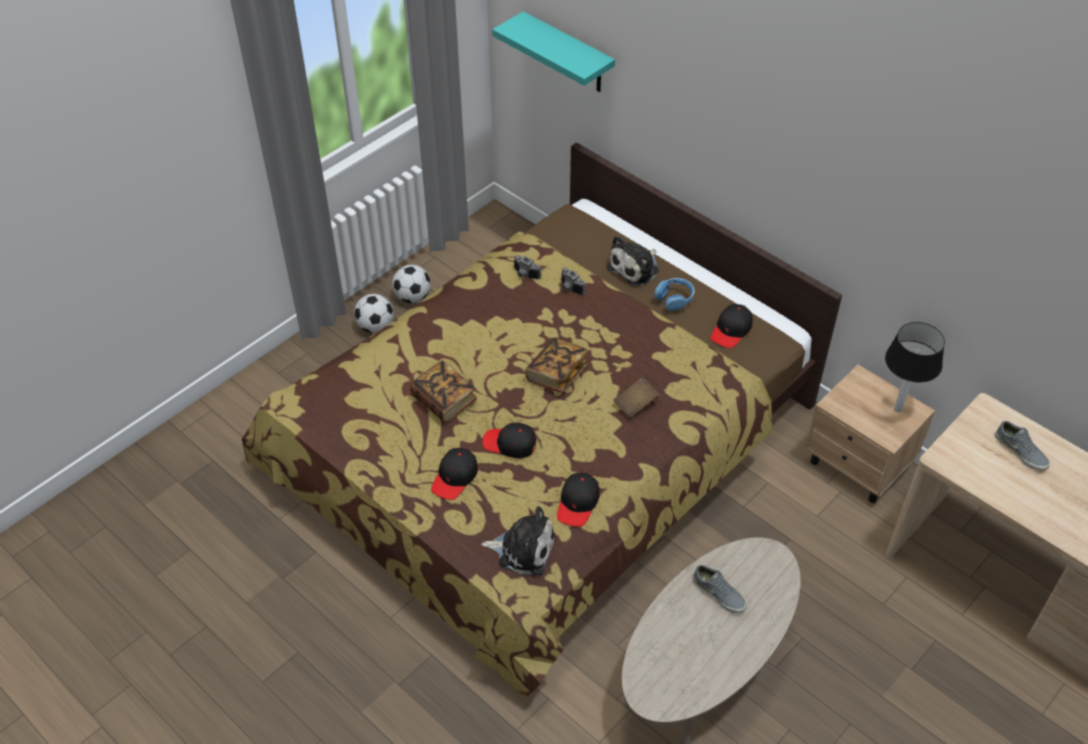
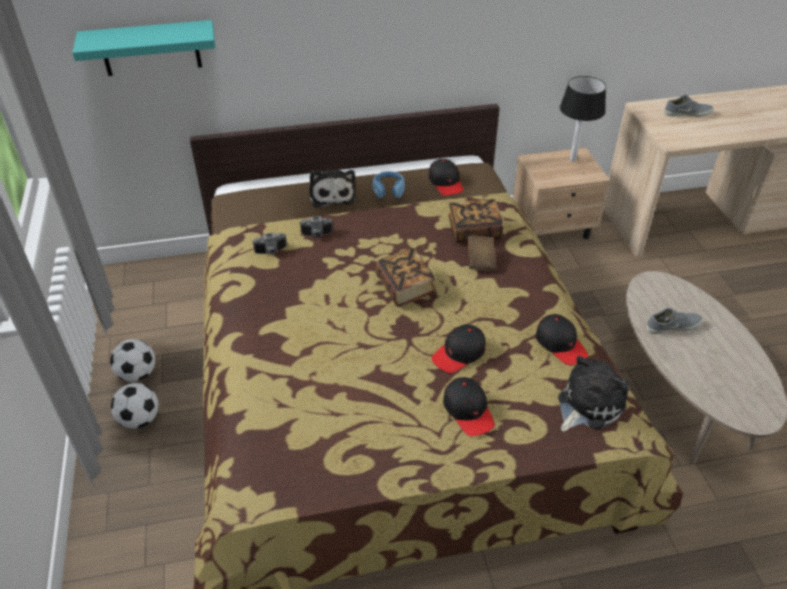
camera: 55 degrees left, 5 degrees down
(444, 401) = (367, 373): book -> book (474, 231)

